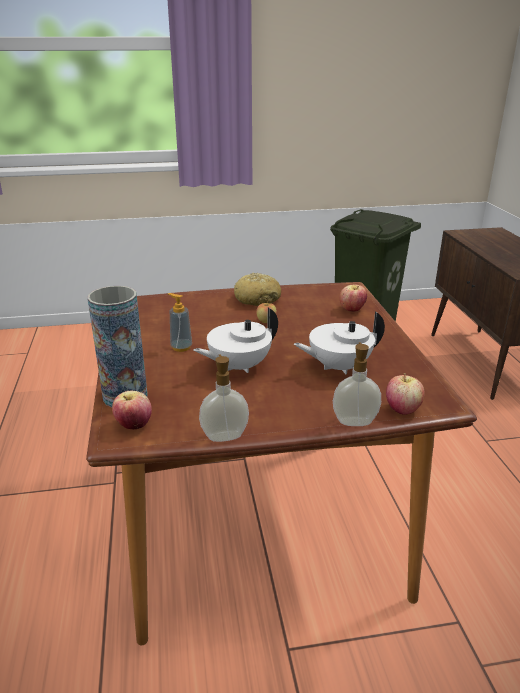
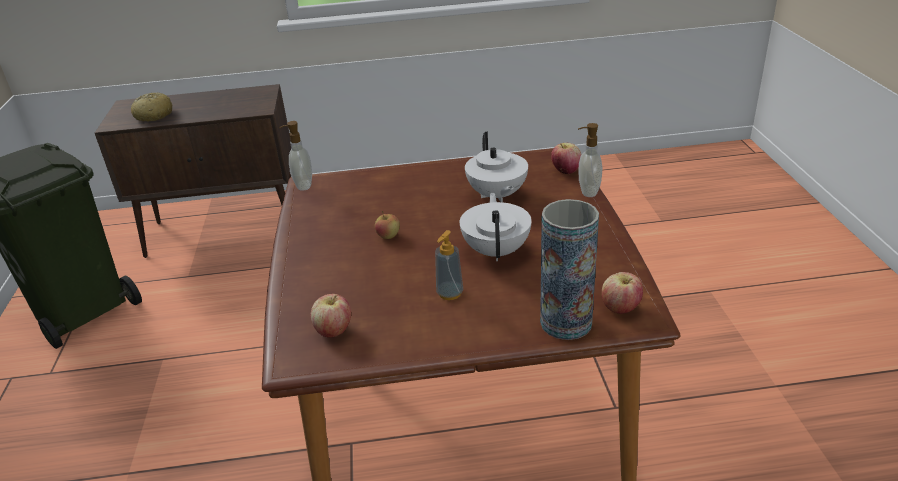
camera: 85 degrees left, 5 degrees up
(224, 436) = (624, 253): soap dispenser -> soap dispenser (303, 185)
(238, 366) = (497, 251): white teapot -> white teapot turned 150 degrees counterclockwise
(257, 299) = (321, 243): bread -> bread (154, 115)
(352, 310) = (370, 184): apple -> apple (334, 331)

